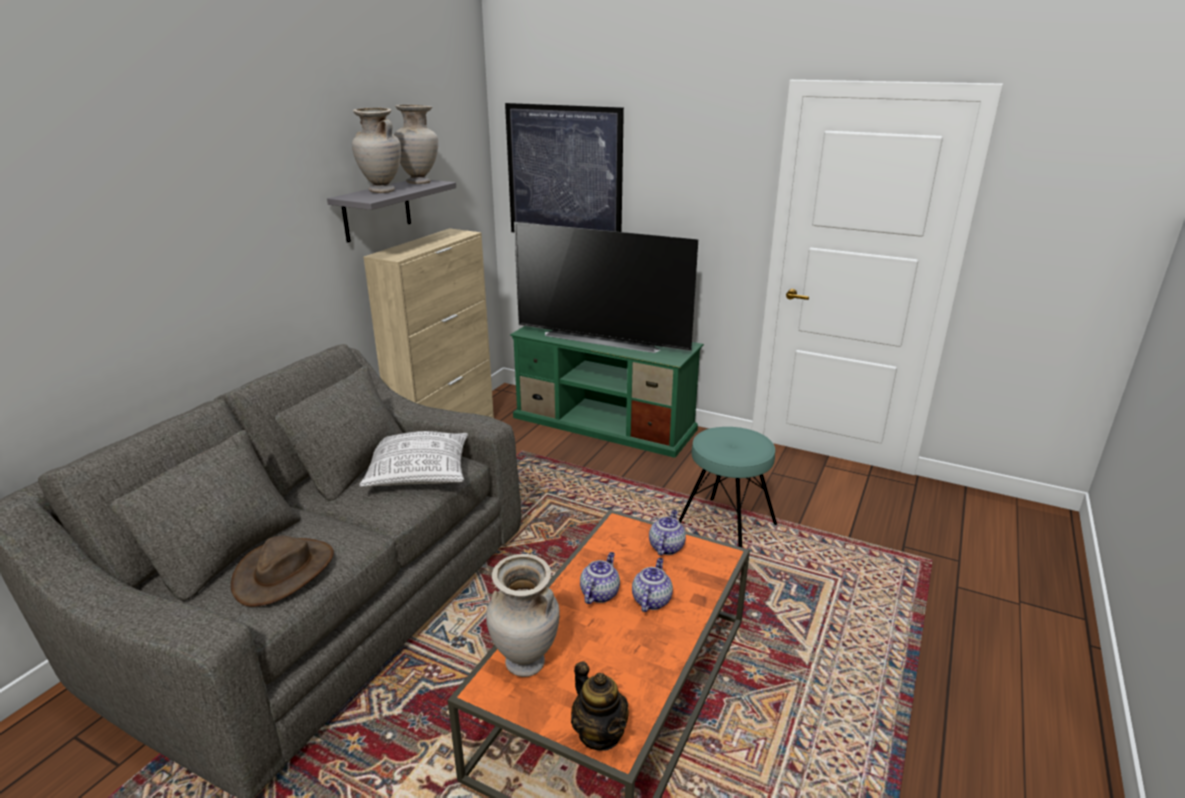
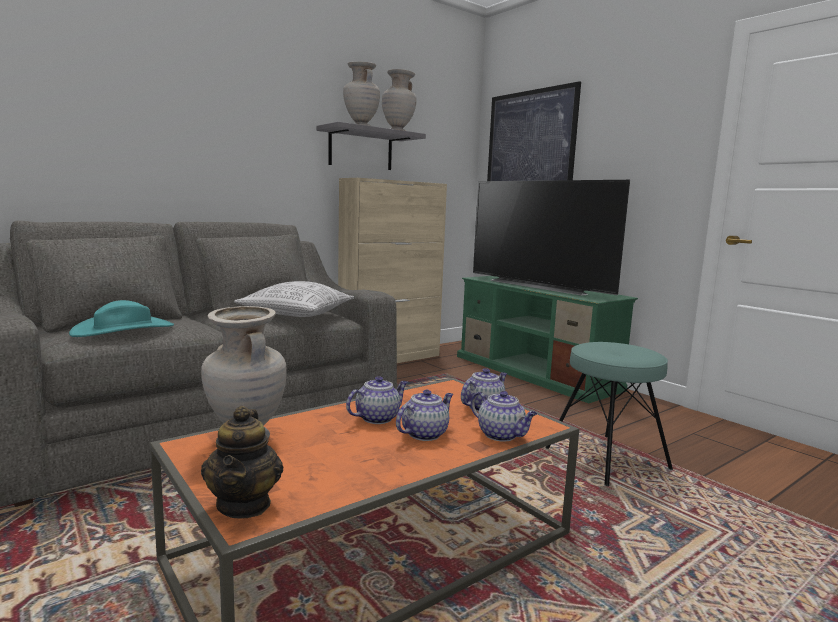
camera: 25 degrees right, 15 degrees down
(284, 572) = (124, 330): brown hat -> turquoise hat
(705, 580) = (502, 435): none -> teapot

